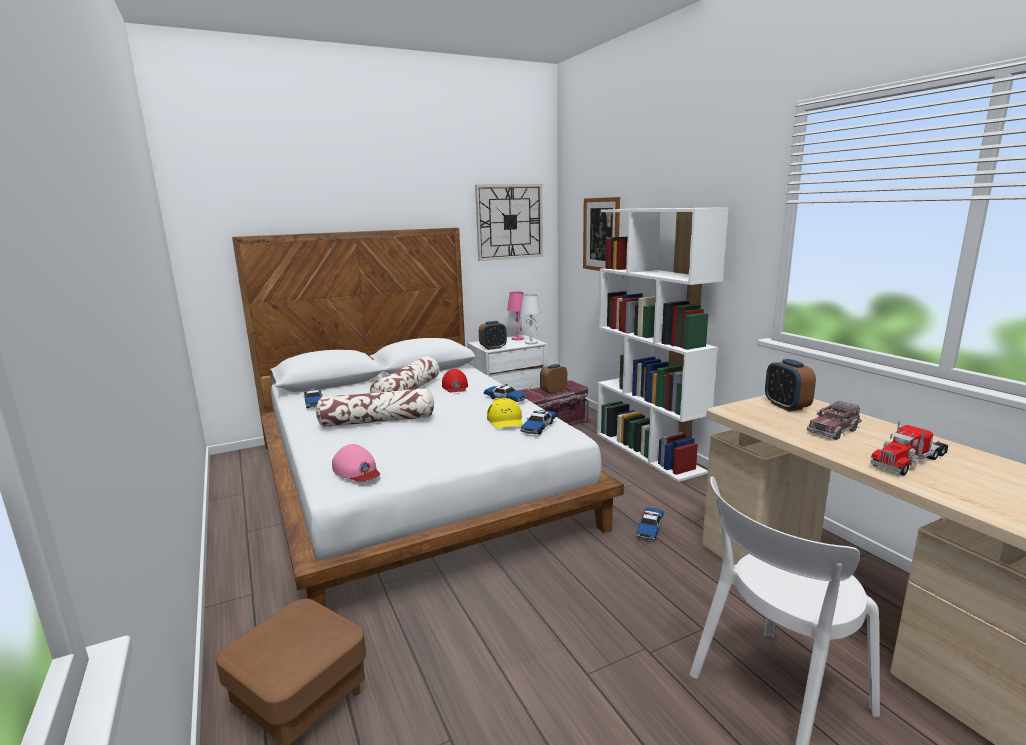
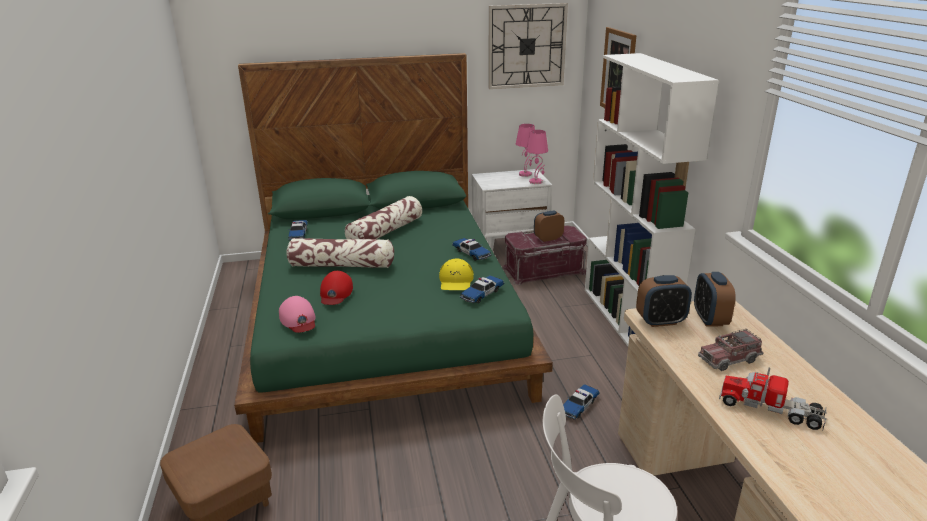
camera: 15 degrees right, 10 degrees up
(414, 481) = (384, 318): white bed -> green bed
(455, 386) = (432, 231): red cap -> red cap (335, 293)
(493, 348) = (492, 185): alarm clock -> alarm clock (660, 321)
(531, 342) = (536, 181): white table lamp -> pink table lamp
(908, 460) = (770, 409): toy truck -> toy truck turned 45 degrees clockwise

